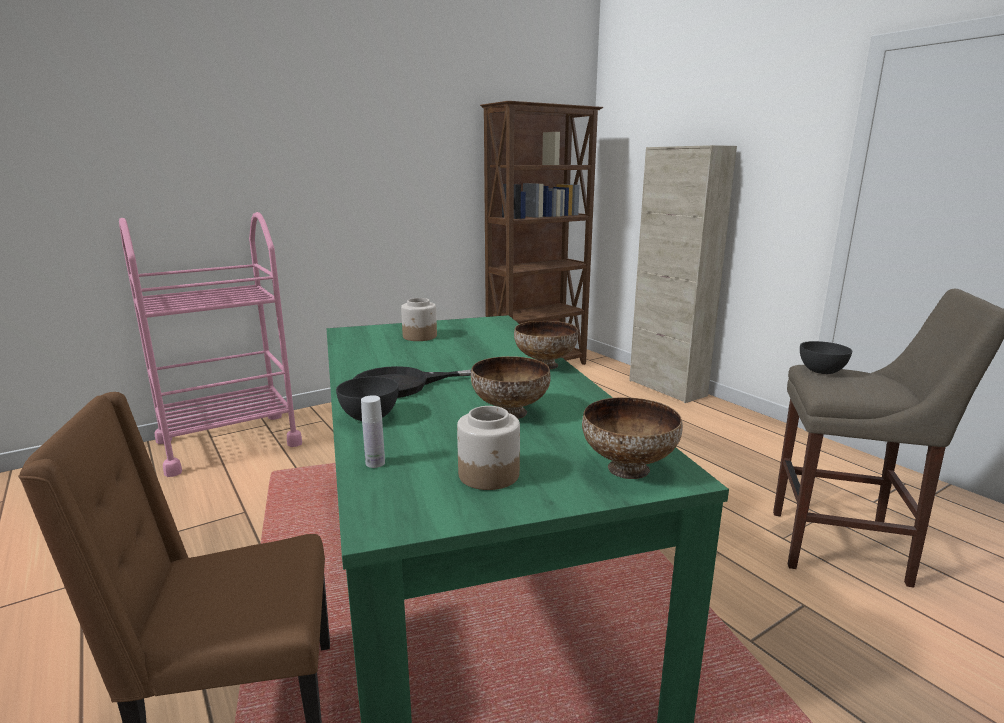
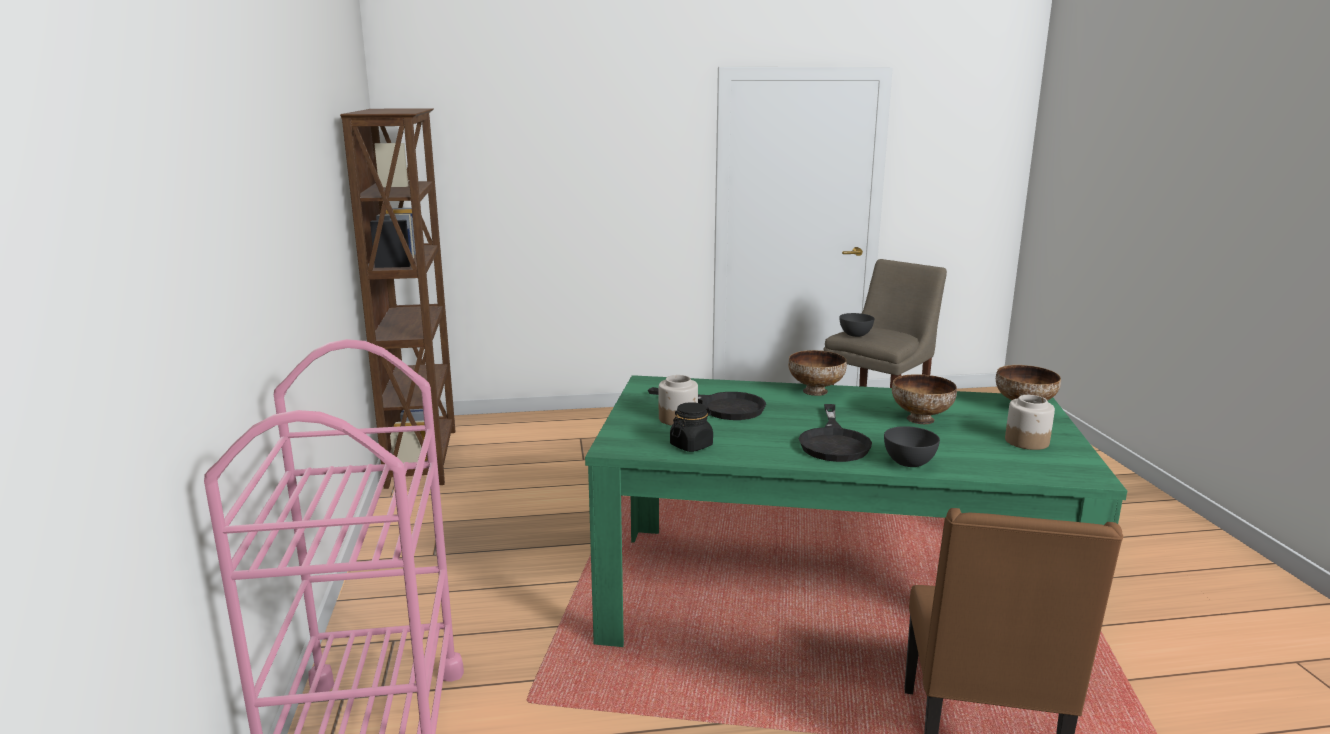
camera: 65 degrees left, 0 degrees up
(364, 346) = (691, 445): none -> black jar
(375, 463) = (1002, 470): white bottle -> none
(461, 343) = (721, 407): none -> black frying pan
(667, 388) = (573, 417): beige cabinet -> none

